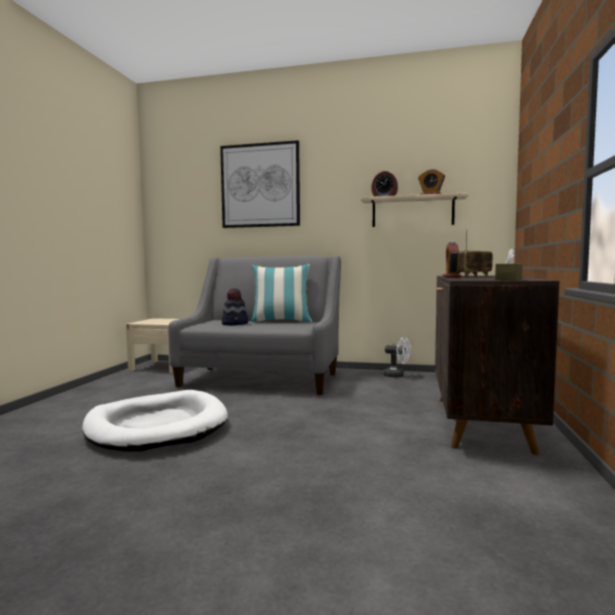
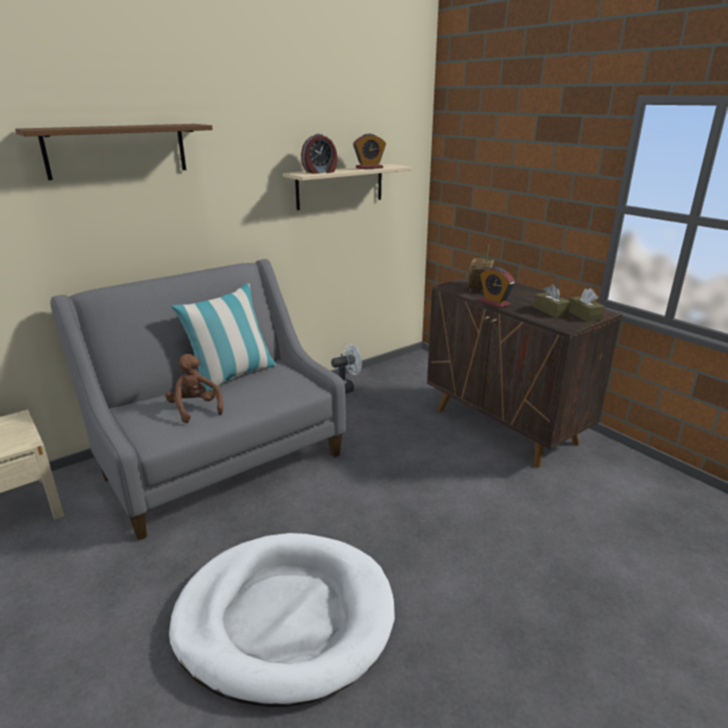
camera: 50 degrees left, 20 degrees up
(235, 324) = (195, 409): hat -> brown plush toy
(260, 185) = (117, 150): picture -> brown shelf
(484, 278) = (550, 311): none -> brown tissue box

